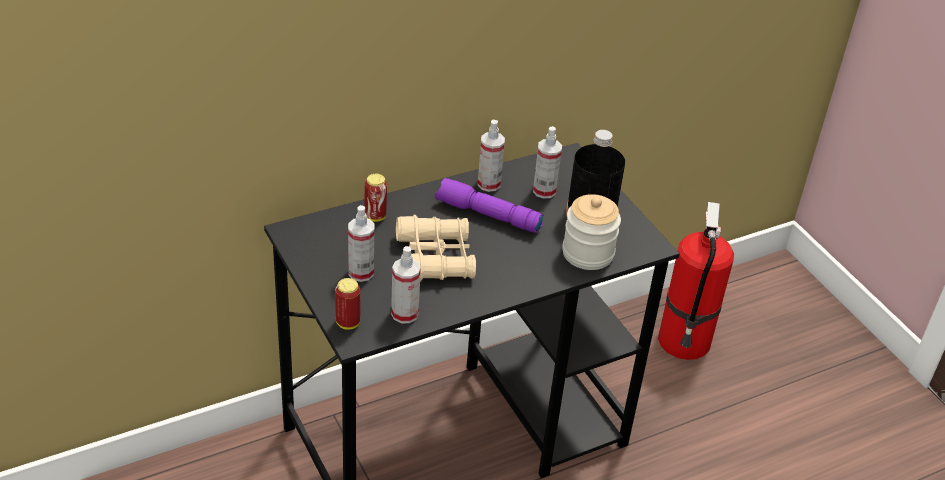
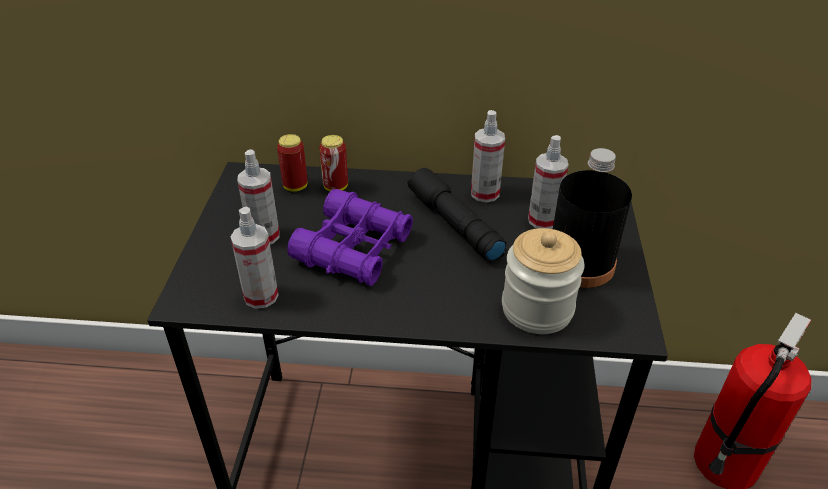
camera: 35 degrees right, 0 degrees up
(348, 323) = (195, 282): can -> can (295, 186)
(435, 258) = (354, 248): beige binoculars -> purple binoculars
(487, 215) = (453, 224): purple flashlight -> black flashlight

